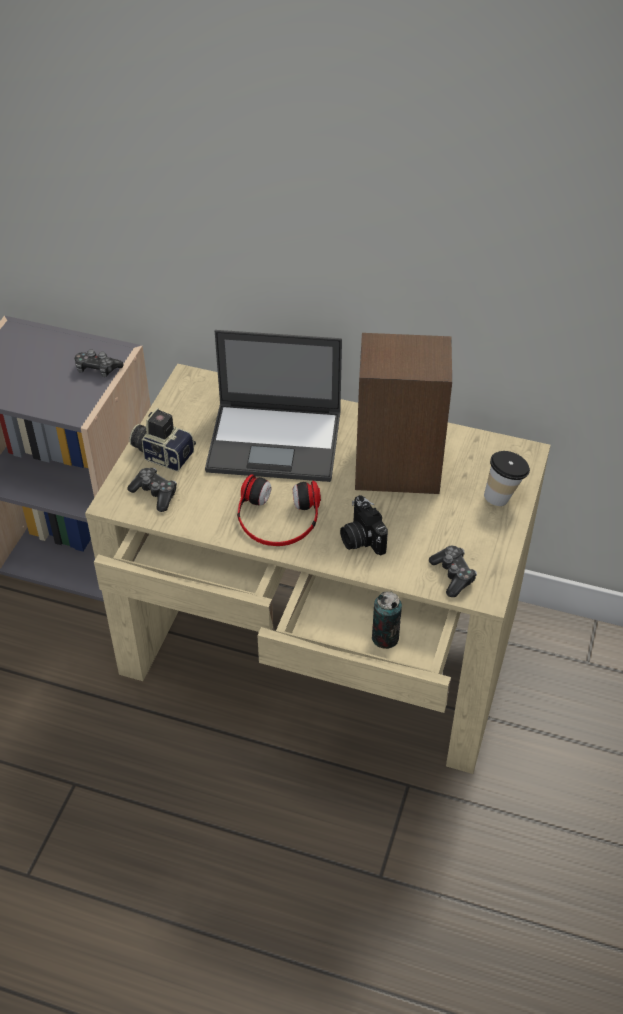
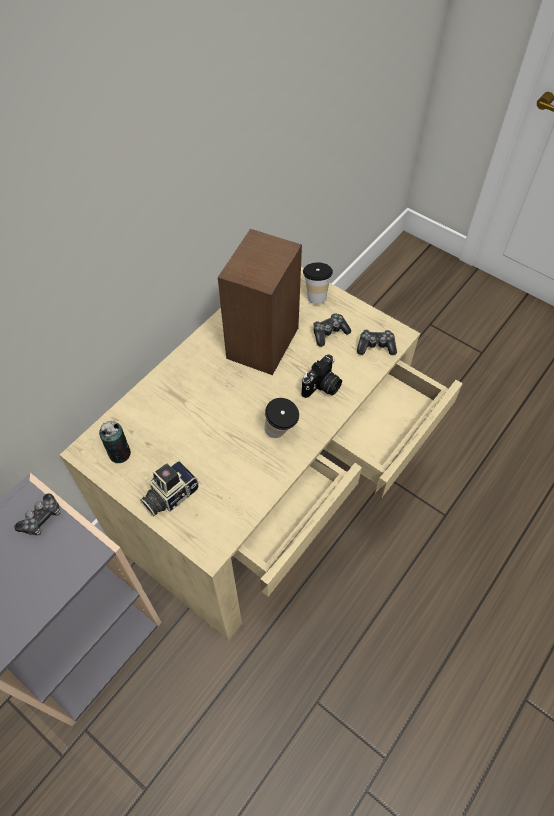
camera: 70 degrees left, 10 degrees up
(155, 494) = (215, 514): game controller -> game controller (329, 333)
(276, 442) = (197, 409): laptop -> none
(278, 518) = (280, 433): headphones -> cup
(361, 538) = (322, 387): camera -> camera turned 45 degrees counterclockwise
(385, 638) = (388, 412): can -> can (119, 454)

